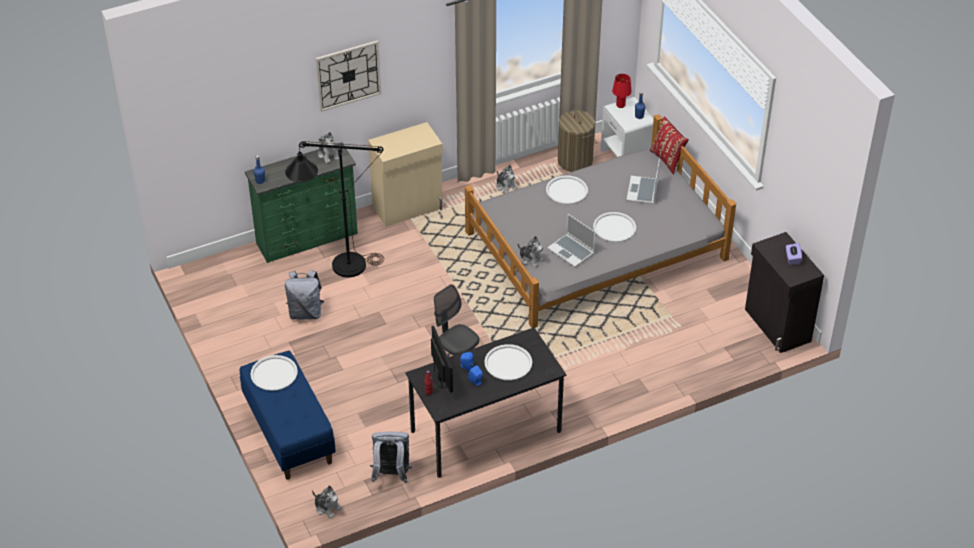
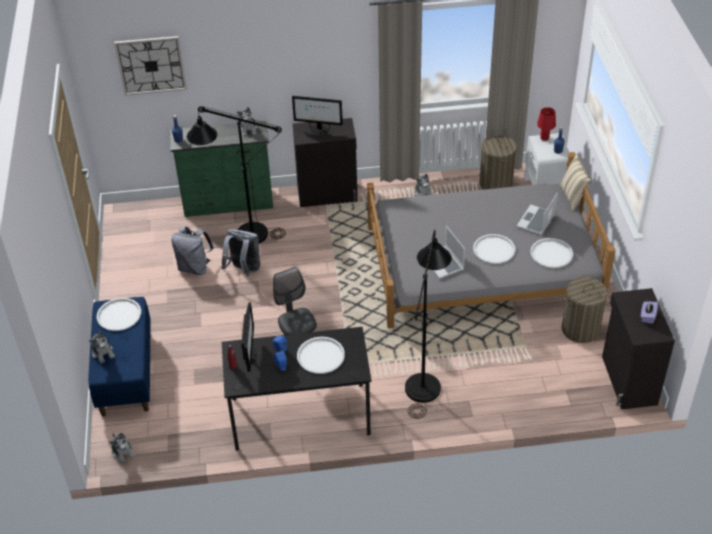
camera: 20 degrees right, 0 degrees up
(348, 75) = (272, 57): wall clock -> wall clock (151, 65)
(391, 475) = (194, 436): grey backpack -> grey backpack (244, 270)
(399, 141) = (318, 129): none -> monitor
(408, 207) = (328, 194): beige cabinet -> black cabinet
(531, 259) = (402, 262): plush toy -> plush toy (103, 353)
(566, 190) = (464, 206): white tray -> white tray (551, 254)
(589, 369) = (425, 380): none -> black floor lamp
(667, 159) = (573, 197): red pillow -> beige pillow
(715, 288) = (580, 329): none -> laundry basket

